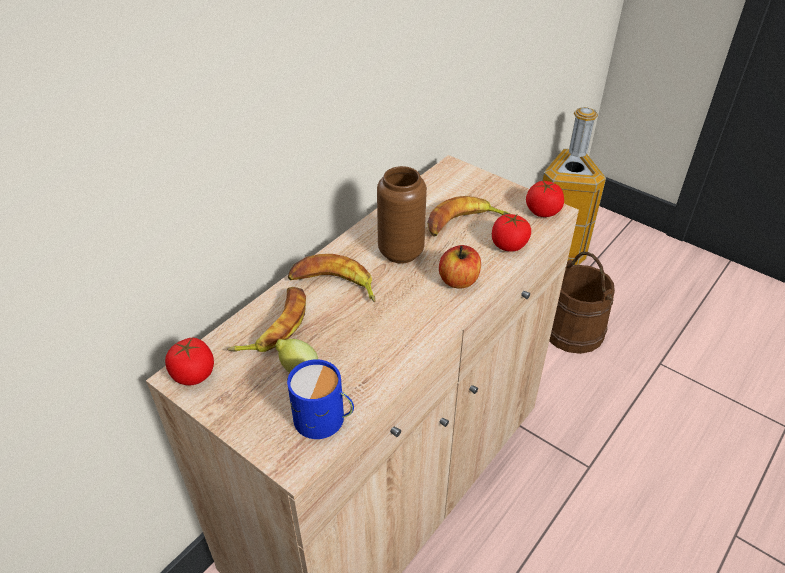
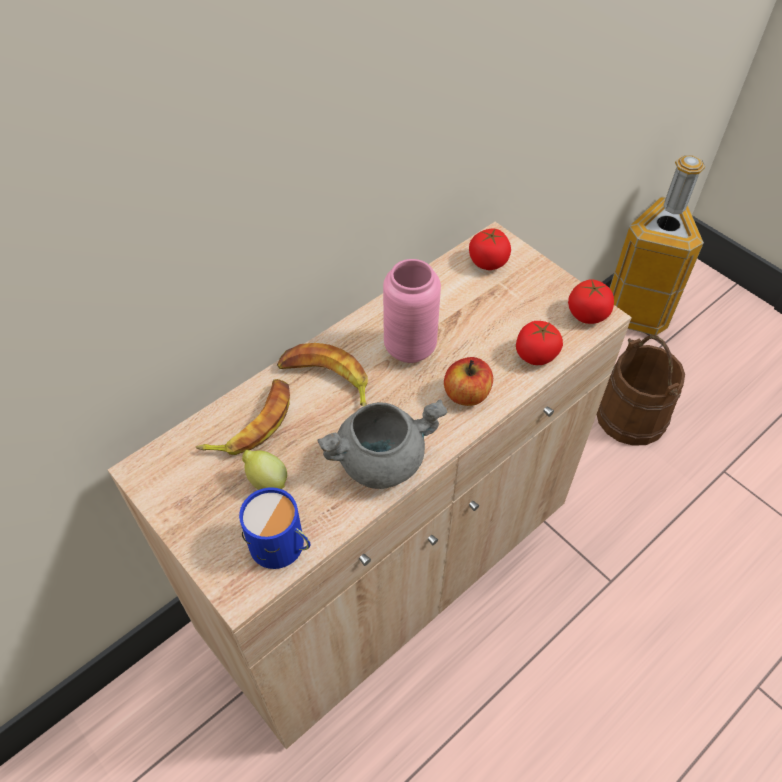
camera: 10 degrees right, 10 degrees up
(193, 374) = (157, 470): tomato -> tomato (488, 262)
(397, 339) = (381, 459): none -> grey cooking pot
(401, 252) = (410, 348): brown vase -> pink vase
(463, 223) = (490, 318): banana -> none

